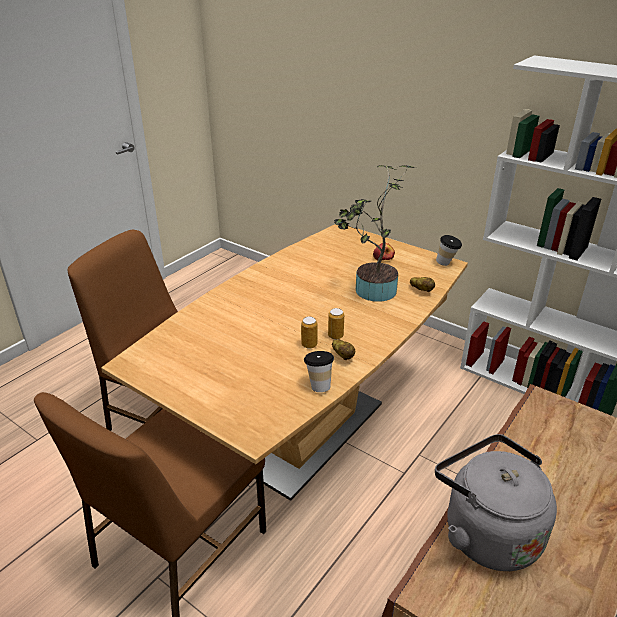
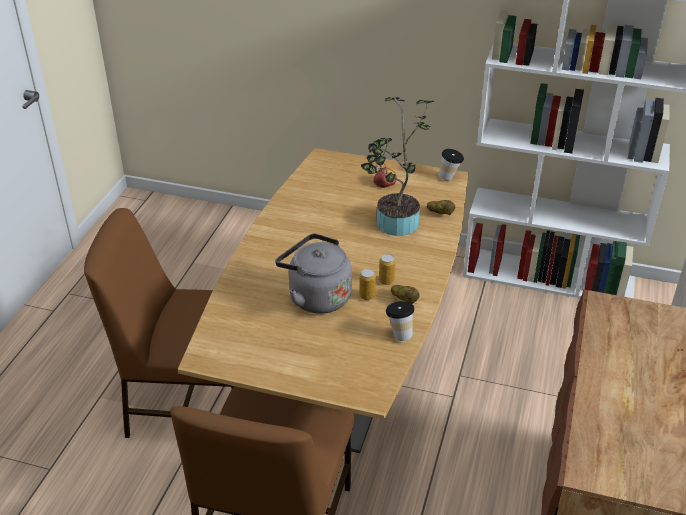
camera: 20 degrees left, 5 degrees up
(486, 531) = (602, 418): grey kettle -> grey kettle (316, 297)

